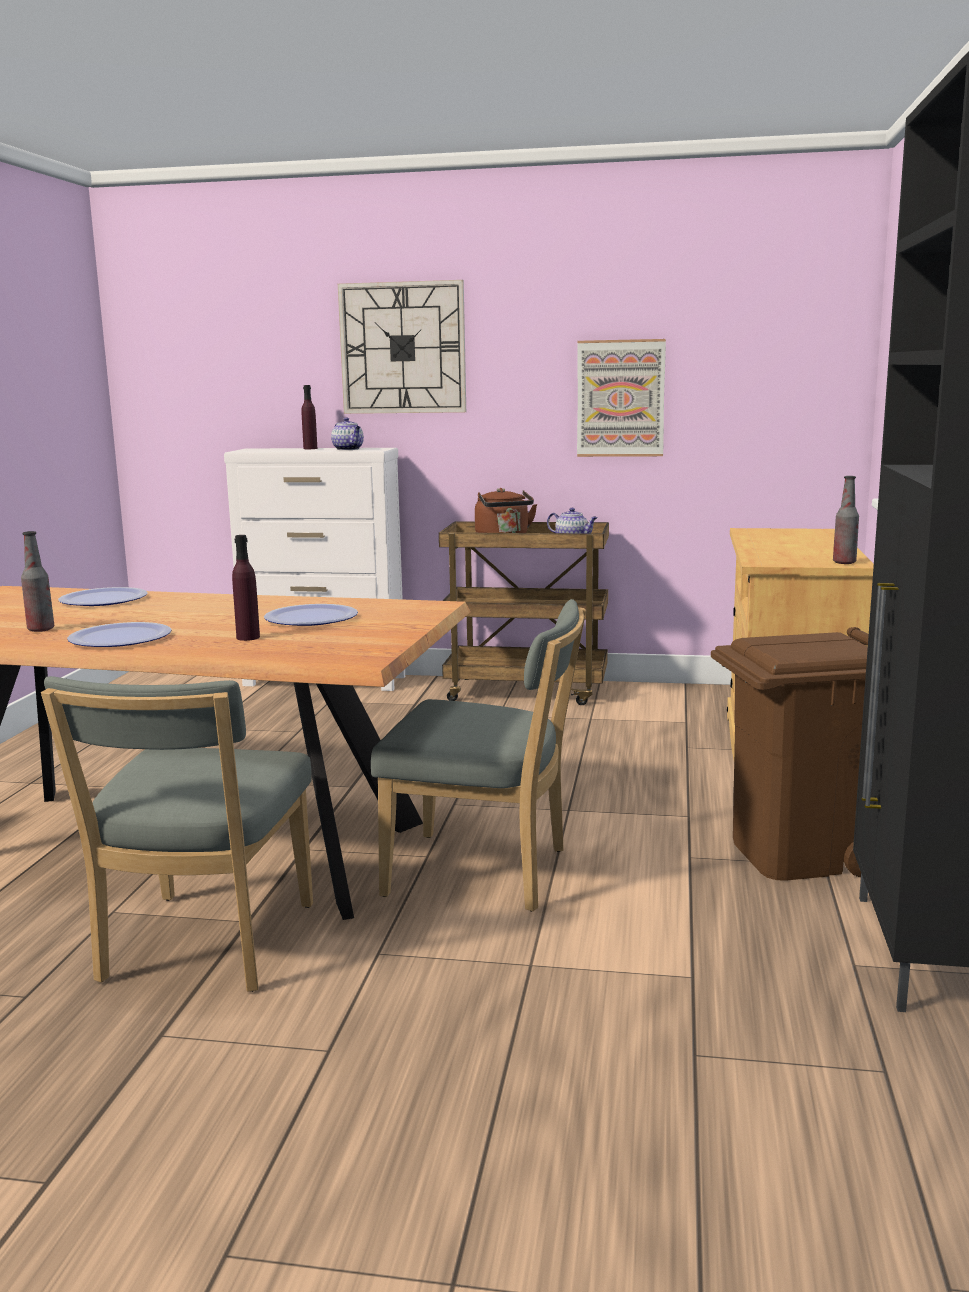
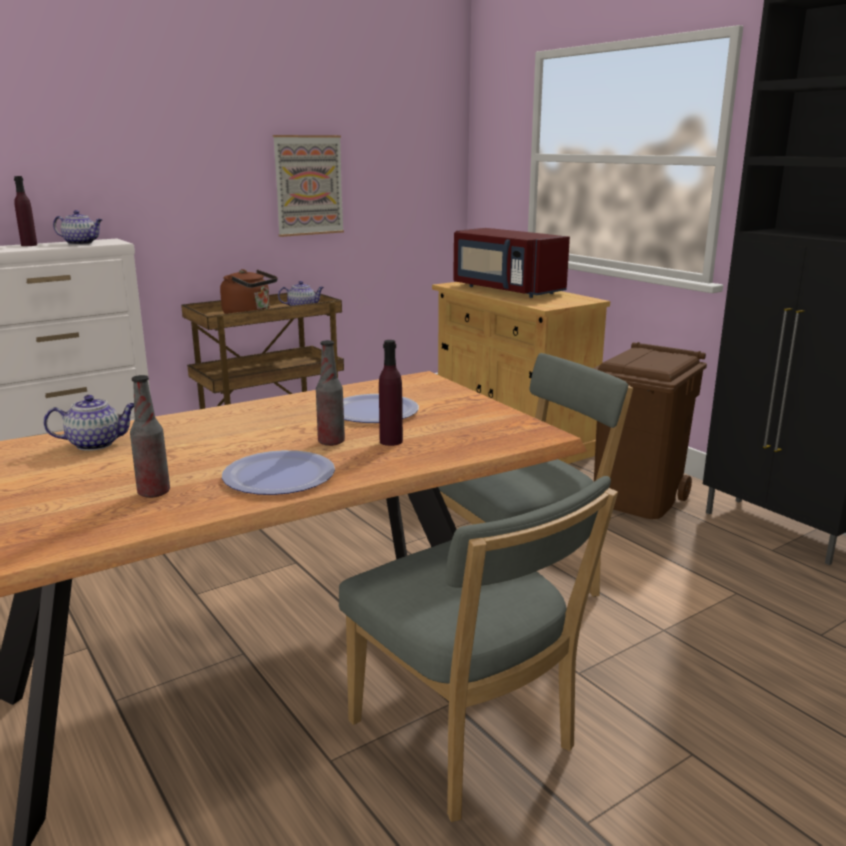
camera: 45 degrees left, 5 degrees up
(104, 599) = (96, 444): plate -> teapot
(403, 348) = (111, 137): wall clock -> none
(789, 542) = (505, 290): none -> red microwave
(844, 562) = (584, 300): bottle -> bottle (331, 442)

